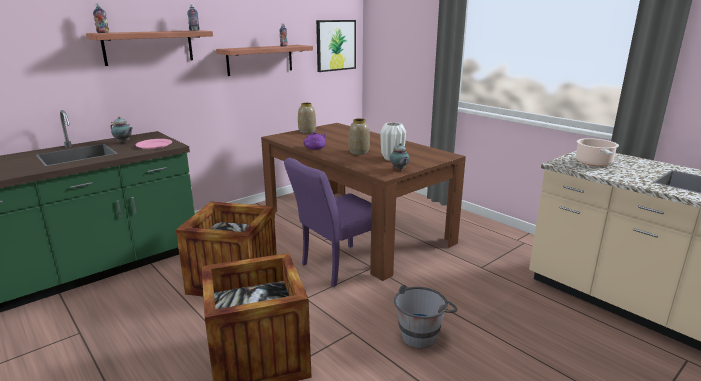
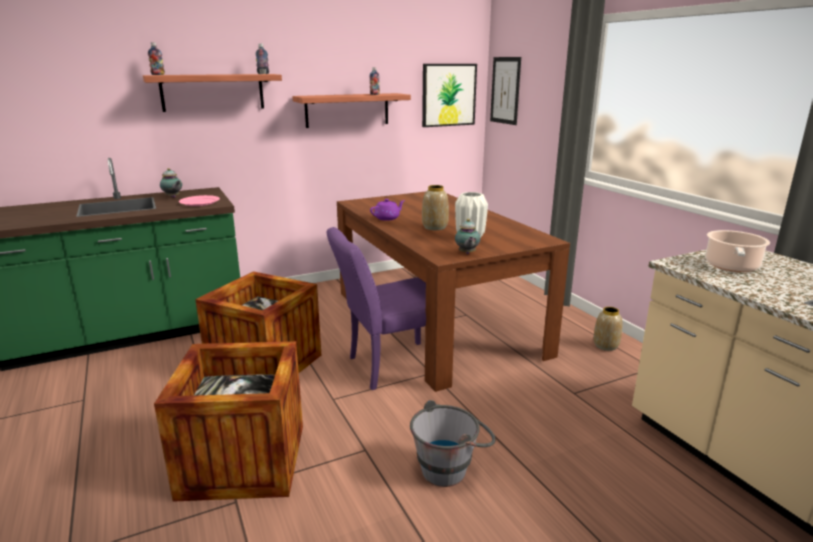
camera: 15 degrees right, 0 degrees up
(307, 131) = (393, 198): vase -> vase (605, 346)
(380, 41) = (505, 90): none -> picture

